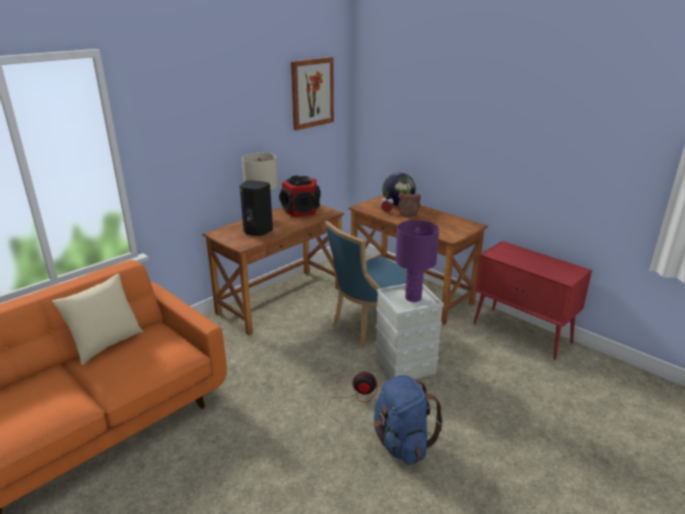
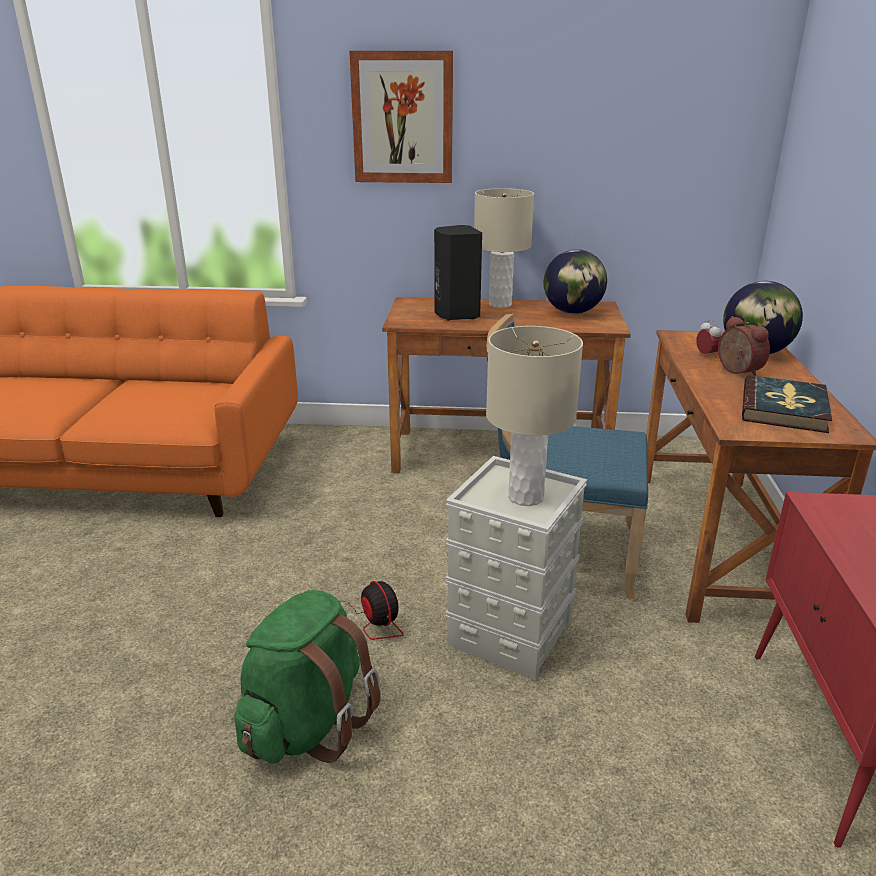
camera: 50 degrees right, 0 degrees up
(106, 345) = (165, 380): beige pillow -> none
(301, 211) = (572, 312): speaker -> globe
(312, 93) = (670, 98): picture -> picture (403, 118)
(401, 444) = (307, 725): blue backpack -> green backpack
(413, 298) = (525, 497): purple table lamp -> beige table lamp
(446, 224) = (784, 408): none -> book

